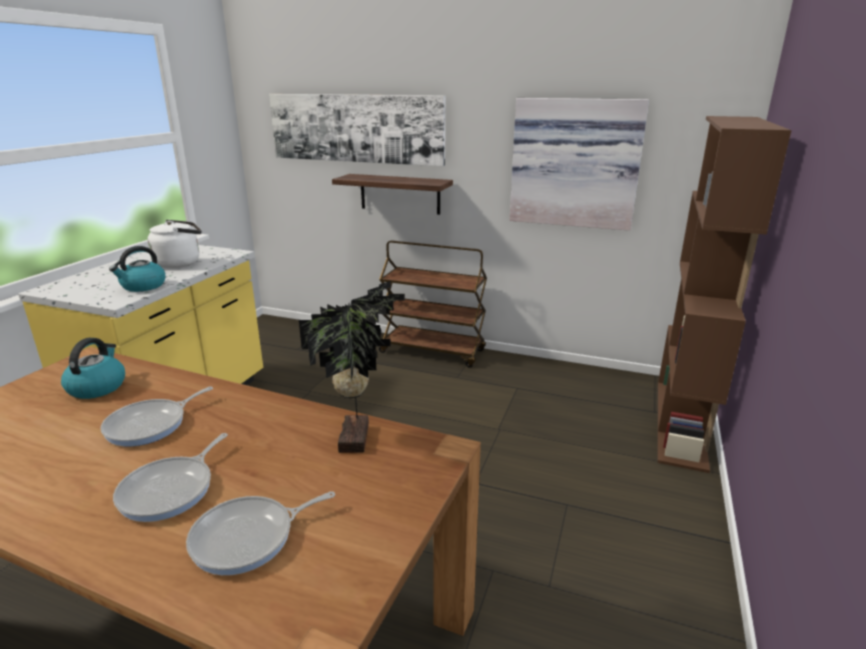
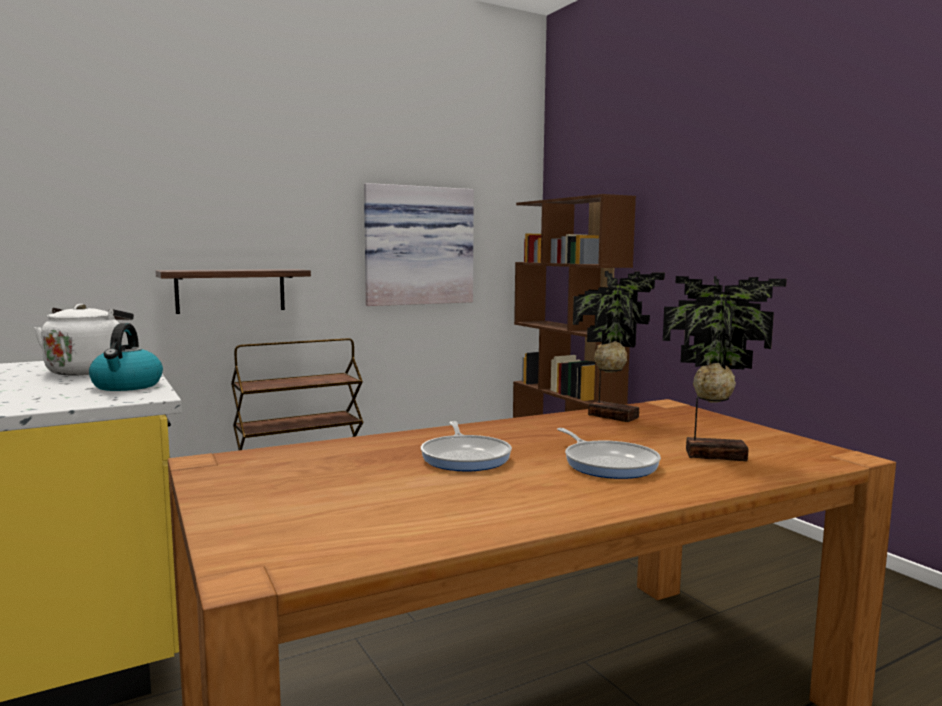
camera: 50 degrees left, 15 degrees down
(97, 387) = (314, 465): kettle -> none
(248, 538) = (713, 454): frying pan -> potted plant
(355, 128) = (166, 212): picture -> none

